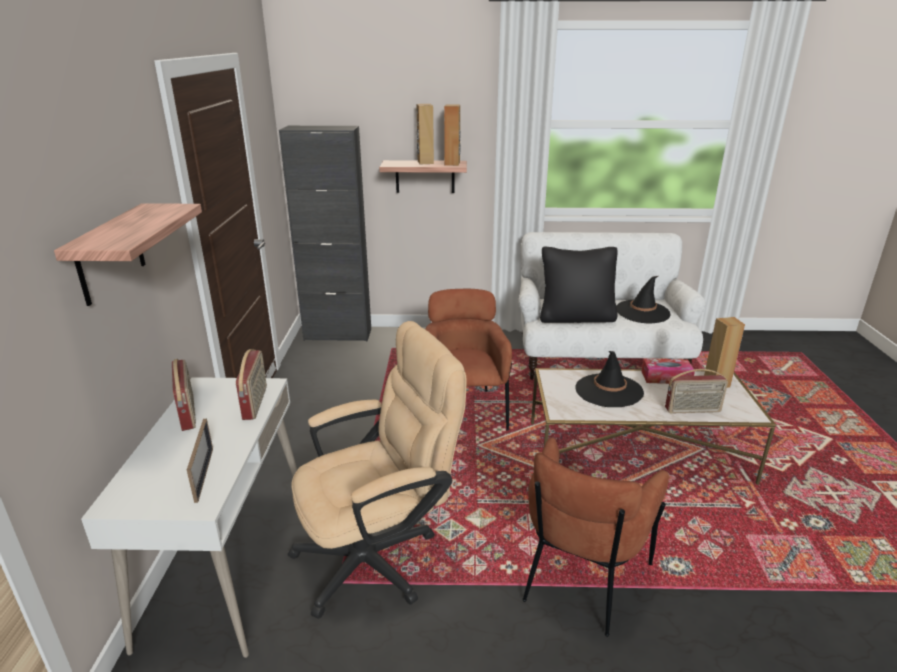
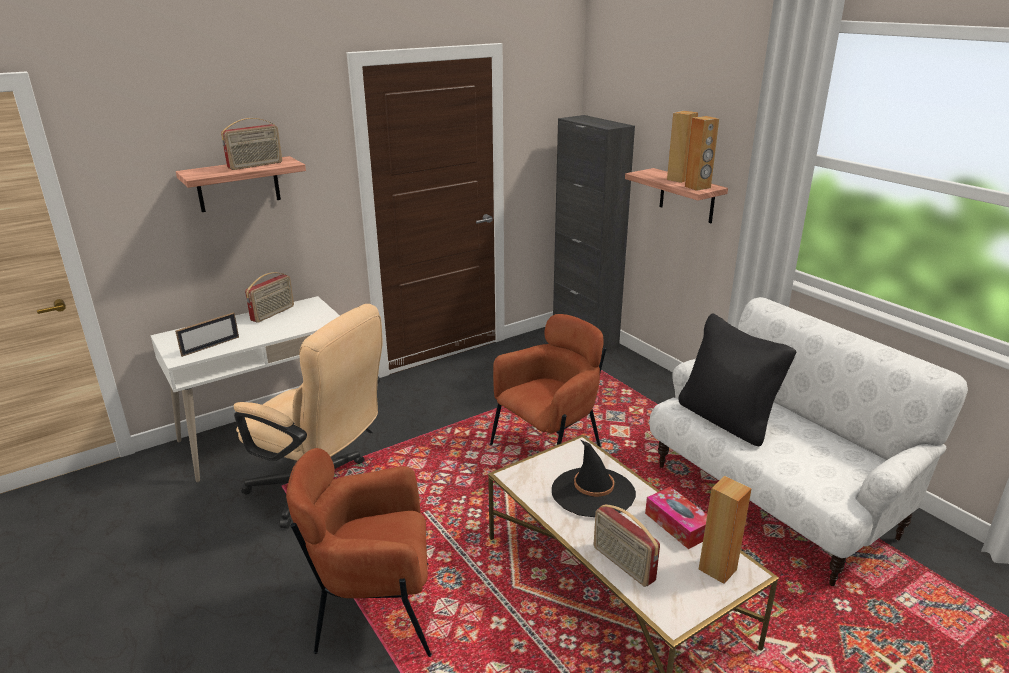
camera: 55 degrees right, 0 degrees up
(256, 403) = (304, 326): radio -> radio (255, 165)
(642, 312) = (822, 459): black hat -> none

